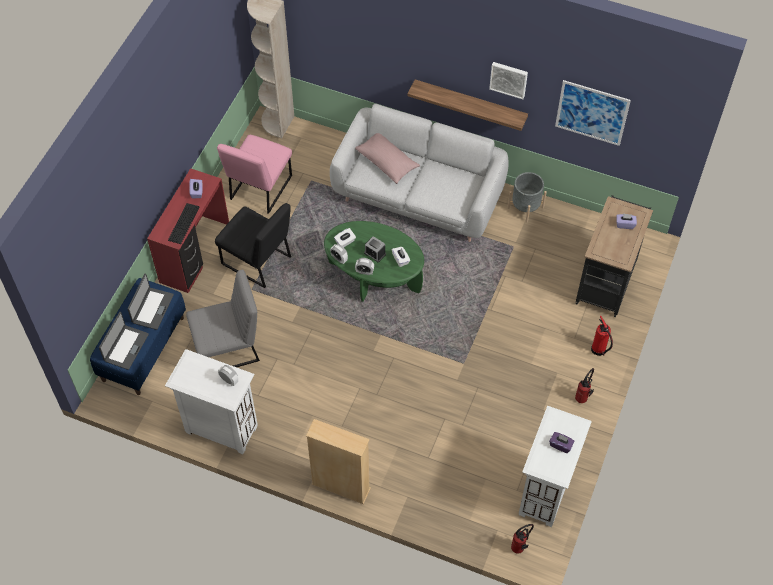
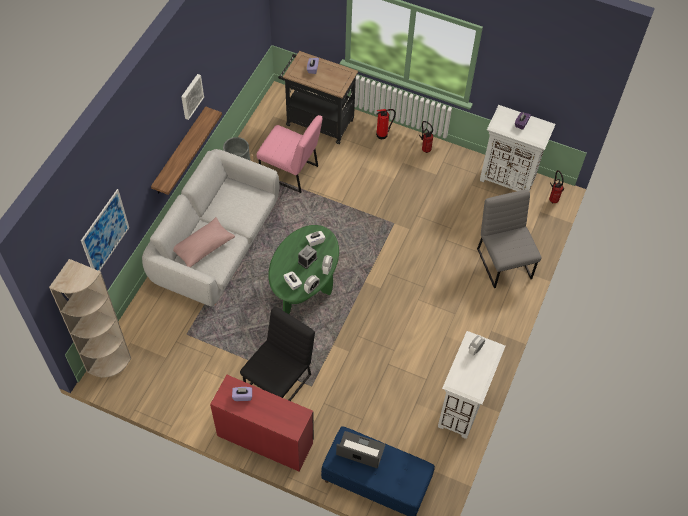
camera: 90 degrees left, 0 degrees up
(125, 347) = (405, 473): laptop -> none
(183, 223) = (281, 407): keyboard -> none
(228, 349) = (377, 405): grey chair -> grey chair (504, 261)
(259, 188) = (190, 380): pink chair -> pink chair (290, 172)
(341, 486) = (511, 315): beige bookcase -> none
(592, 113) = (229, 51): picture -> picture (105, 233)

